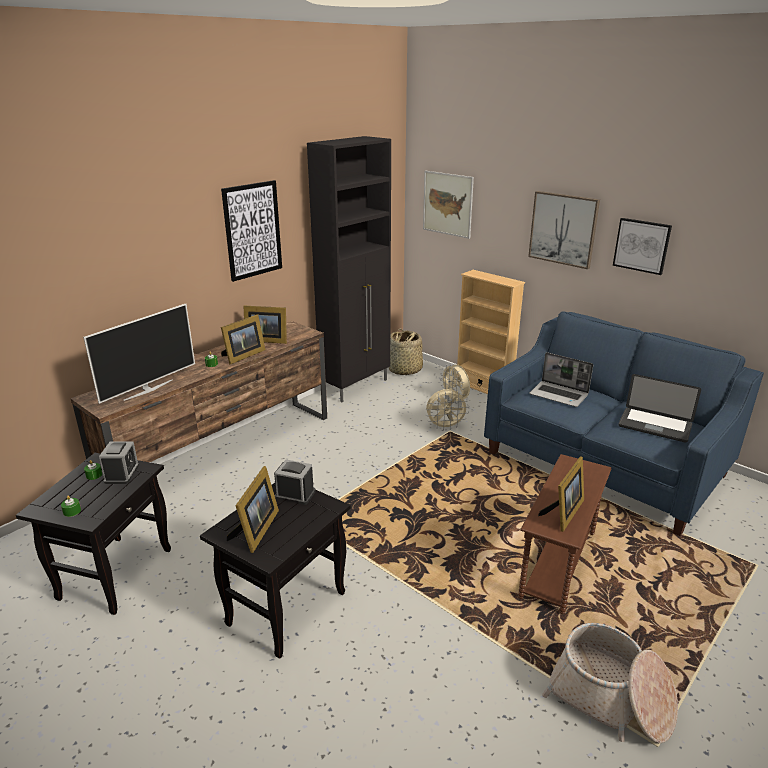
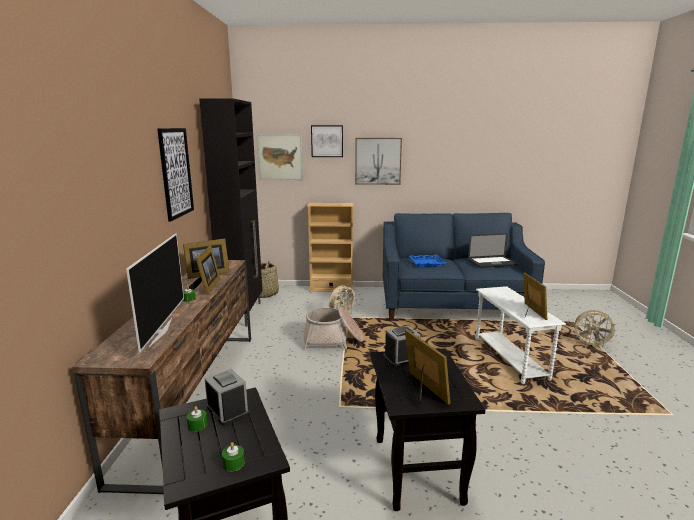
camera: 40 degrees left, 10 degrees down
(455, 400) = (325, 301): beige fan -> beige fan (591, 345)
(557, 564) = (509, 359): brown side table -> white side table
(559, 395) = (426, 263): laptop -> blue tray
(611, 698) = (627, 406): basket -> basket (333, 340)
(642, 245) = (433, 163): picture -> picture (327, 141)

